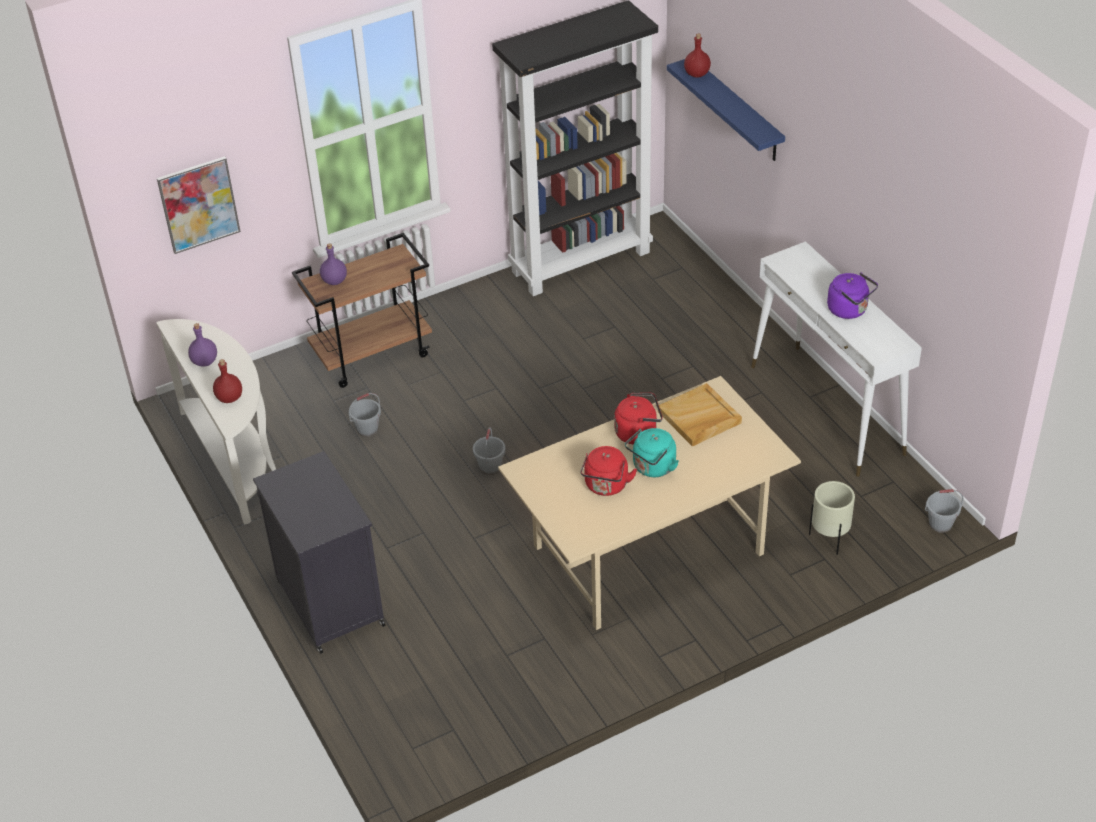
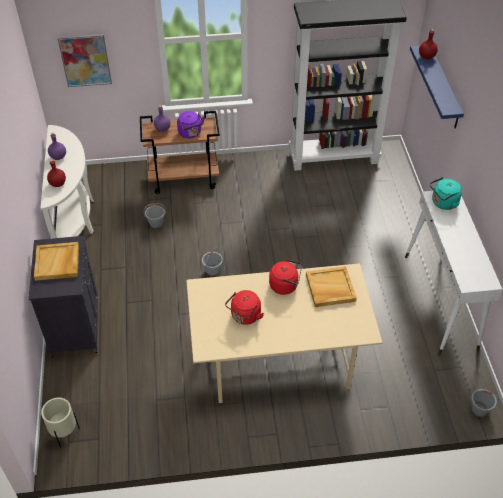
camera: 20 degrees right, 5 degrees up
(309, 496) = (57, 263): none -> beige tray
(652, 468) = (281, 314): turquoise kettle -> turquoise kettle (443, 203)
(829, 540) = (398, 394): beige planter -> beige planter (64, 433)
(849, 310) = (464, 246): purple kettle -> purple kettle (190, 133)

